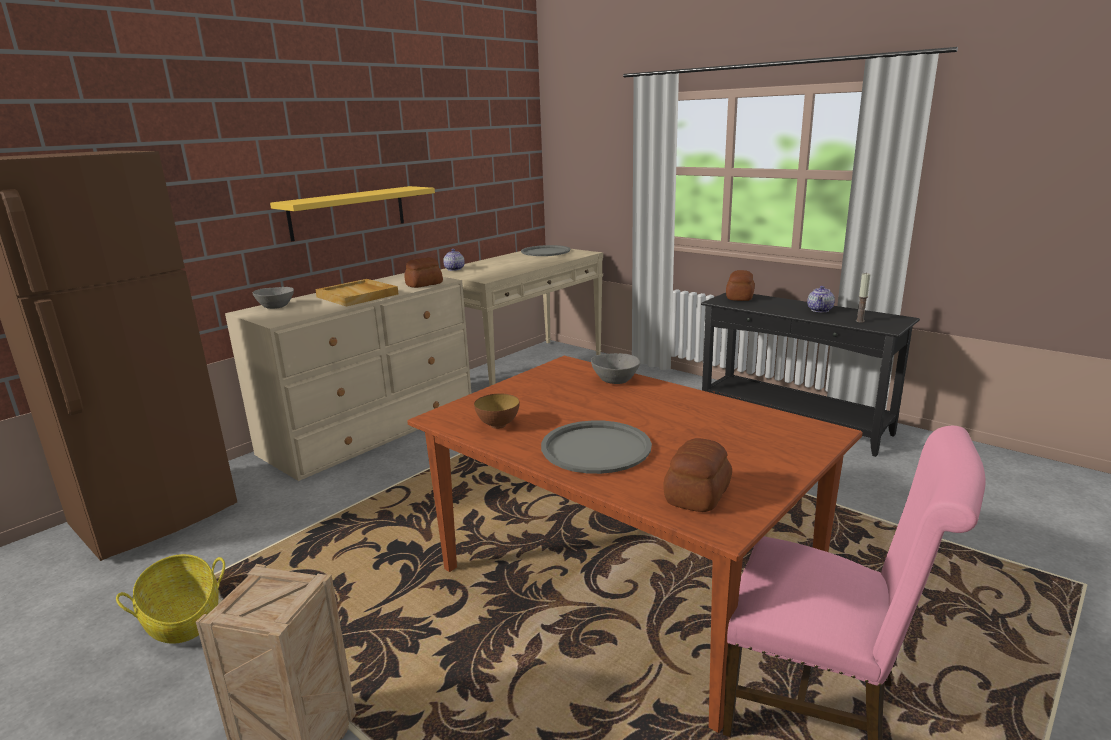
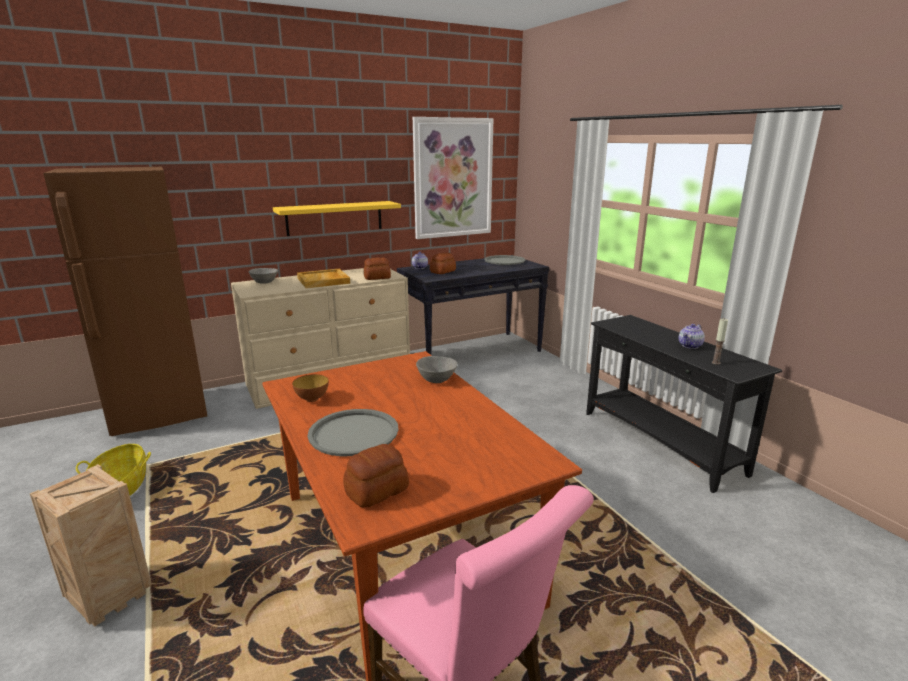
camera: 20 degrees right, 0 degrees up
(477, 154) = (453, 178): none -> picture
(524, 368) = (472, 352): beige console table -> black console table
(740, 297) = (631, 322): bread -> bread (443, 271)

